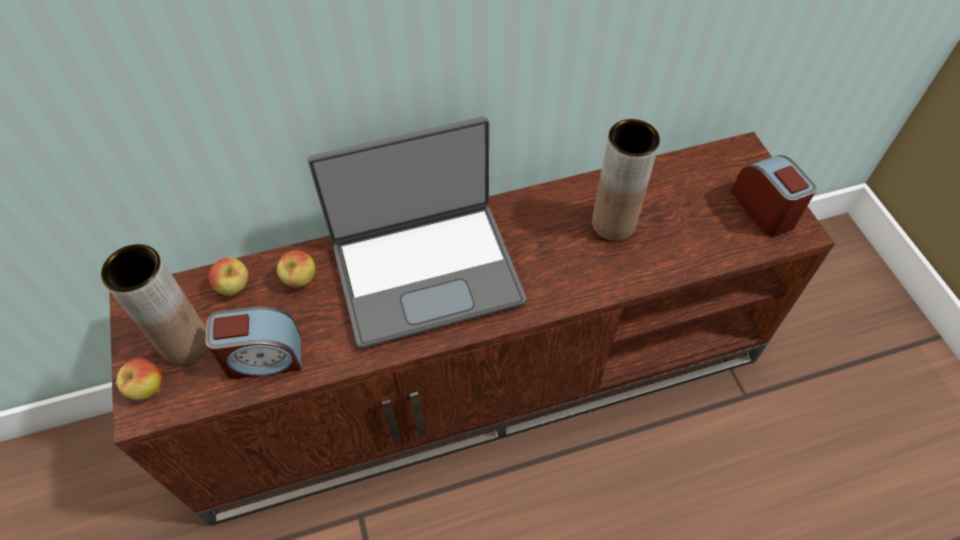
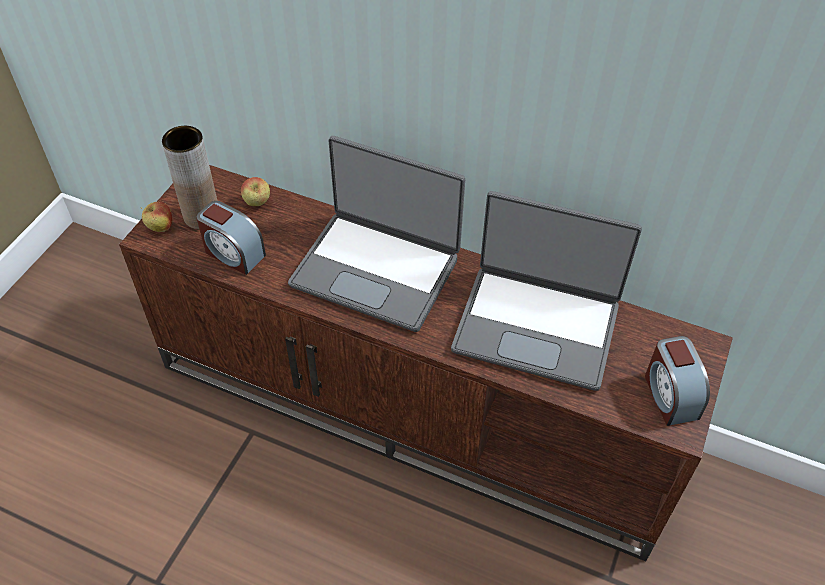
camera: 40 degrees right, 5 degrees down
(300, 280) = (297, 224): apple -> none
(613, 224) = (537, 326): brown vase -> laptop
(764, 209) = (670, 395): alarm clock -> alarm clock turned 150 degrees clockwise

